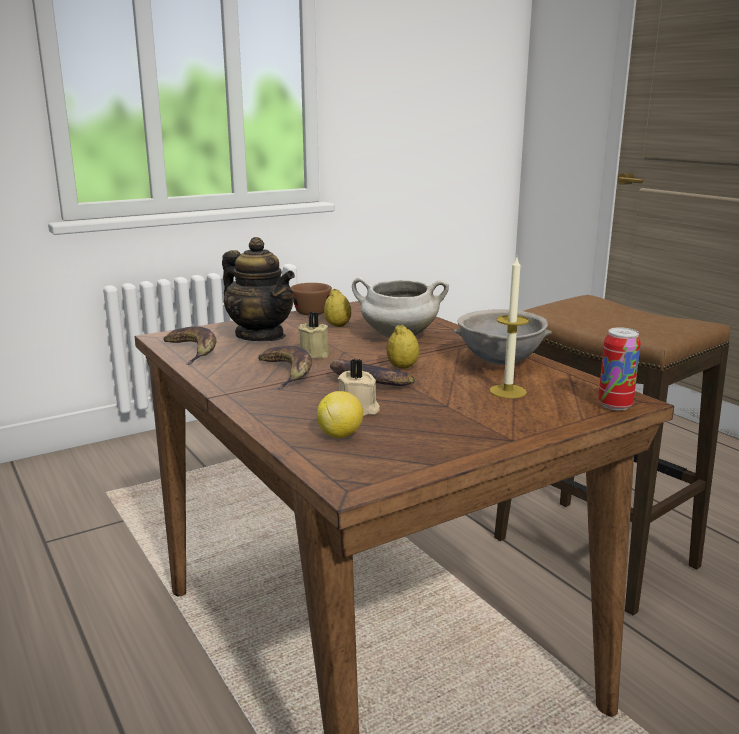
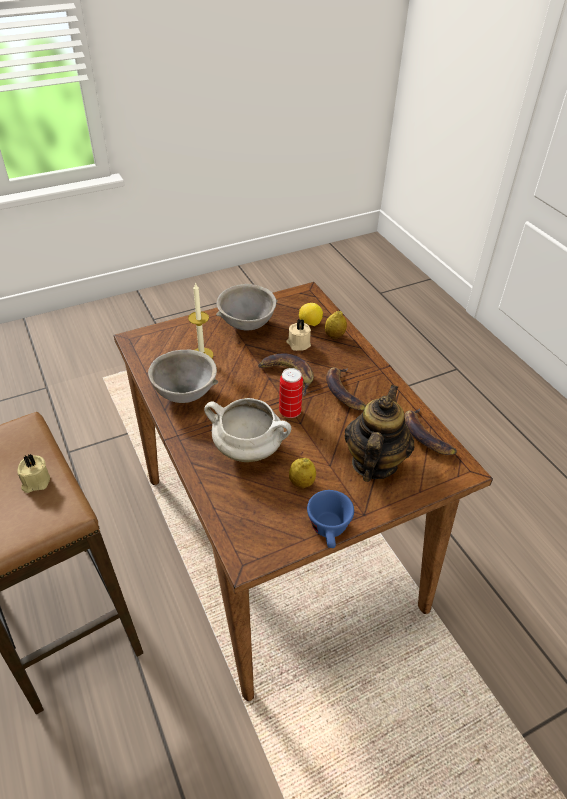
camera: 175 degrees left, 25 degrees up
(260, 336) = (373, 463): teapot -> teapot turned 60 degrees clockwise
(310, 311) = (329, 531): brown cup -> blue cup
(316, 353) = (323, 421): beige candle -> beige candle (35, 482)
(402, 367) = (259, 393): lemon -> lemon (334, 335)
(457, 427) = (247, 325): none -> grey bowl
(615, 405) = (148, 335): can -> can (290, 412)

